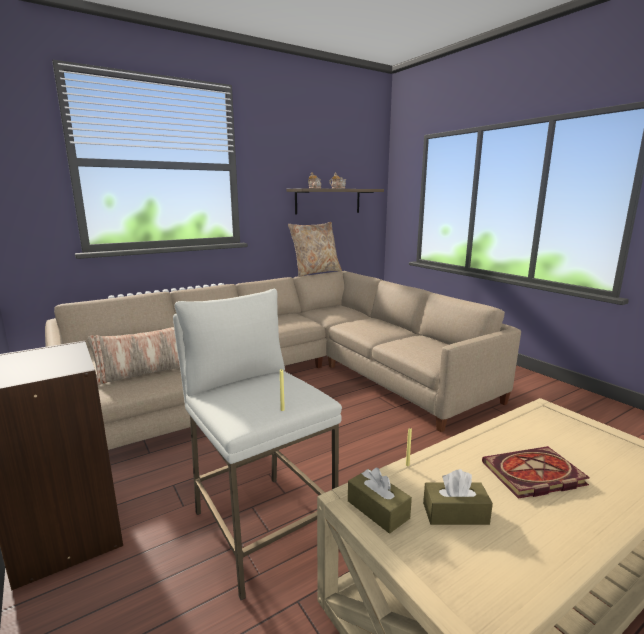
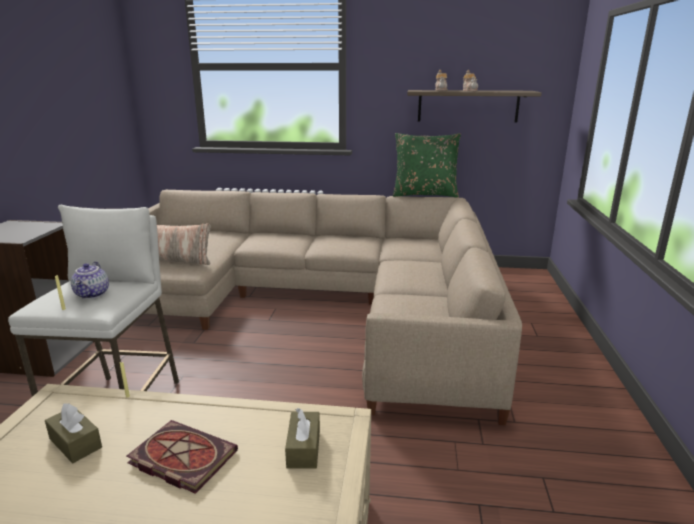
camera: 40 degrees right, 5 degrees up
(273, 391) = (93, 294): none -> teapot
(315, 272) = (424, 194): beige pillow -> green pillow
(378, 509) = (48, 410): brown tissue box -> brown tissue box (303, 448)

